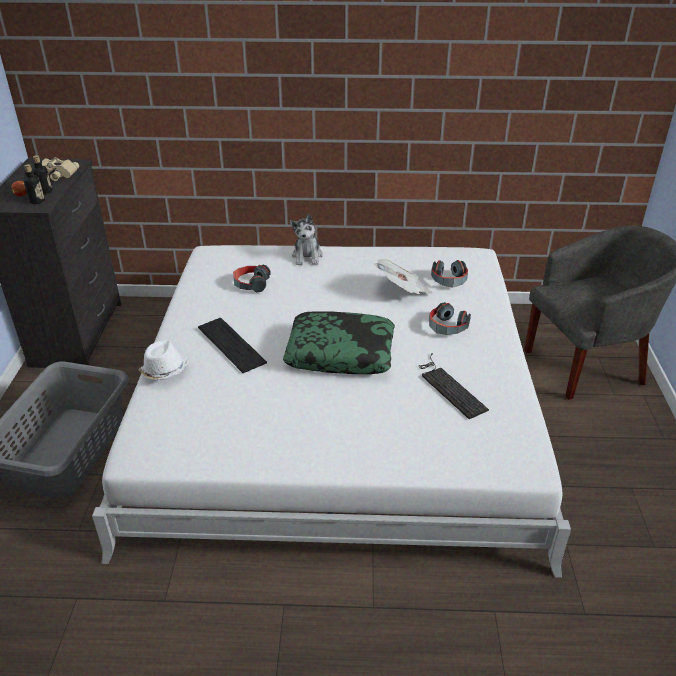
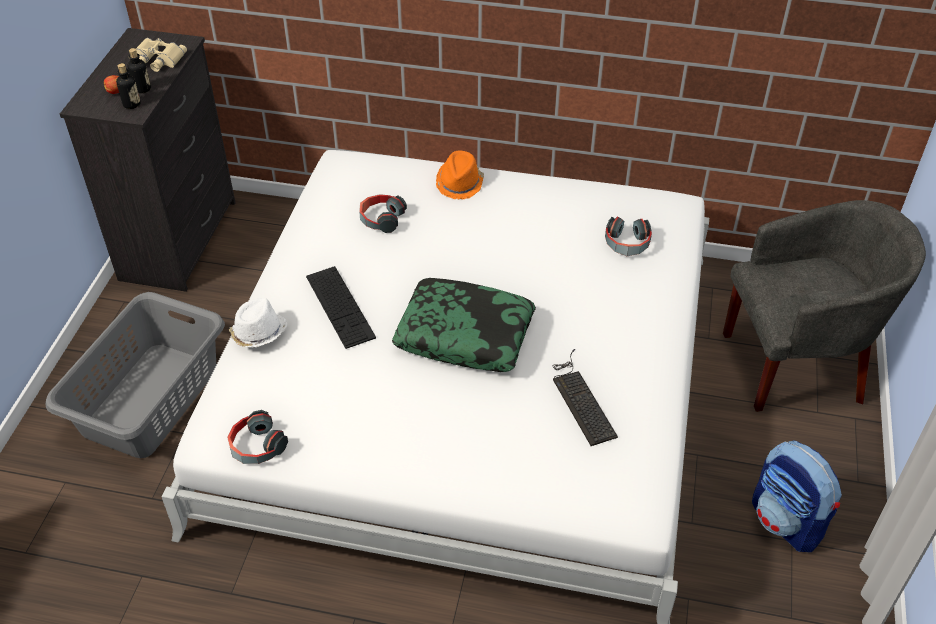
camera: 10 degrees right, 10 degrees up
(307, 256) = (460, 183): plush toy -> orange hat
(402, 291) = (564, 252): newspaper -> none
(447, 327) = (603, 313): headphones -> headphones (256, 446)
(622, 474) = (787, 522): none -> backpack

